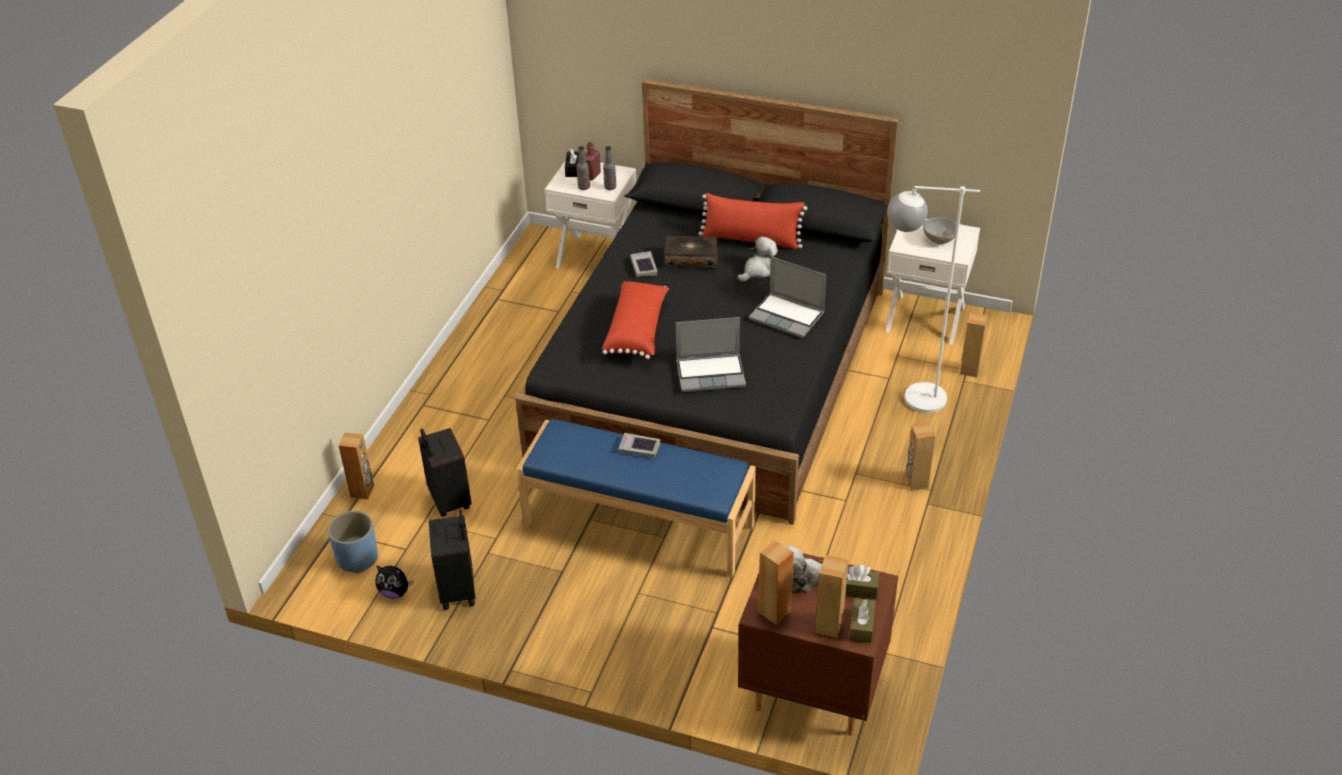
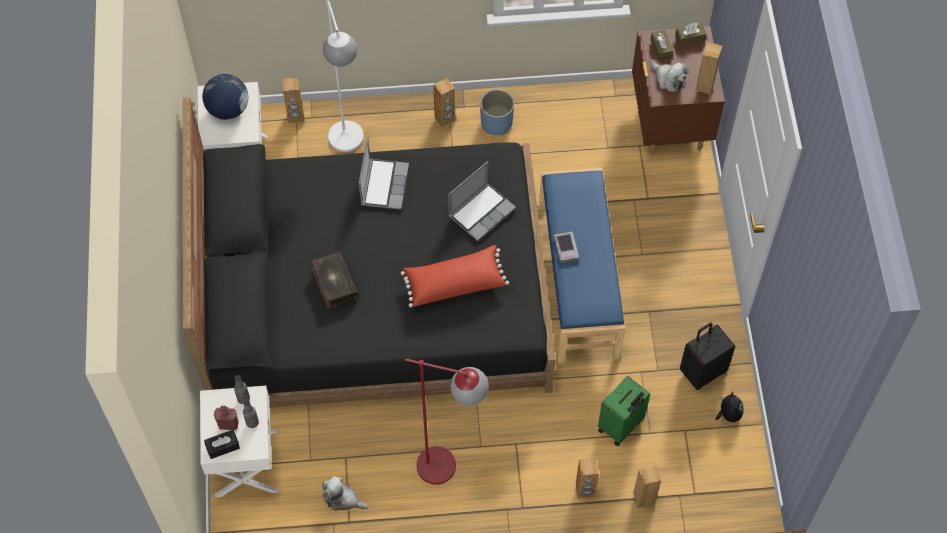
camera: 115 degrees left, 20 degrees up
(357, 558) = (711, 460): blue planter -> blue planter (496, 123)
(448, 501) = (621, 426): black suitcase -> green suitcase
(497, 370) = (450, 469): none -> red floor lamp
(643, 267) = (362, 315): book -> none
(711, 373) = (481, 211): laptop -> laptop turned 75 degrees clockwise
(751, 240) = (284, 248): red pillow -> none
(758, 270) = (327, 227): plush toy -> plush toy (343, 499)
(828, 626) = (699, 54): brown speaker -> brown speaker (585, 490)
(939, 239) = (228, 109): grey bowl -> globe

